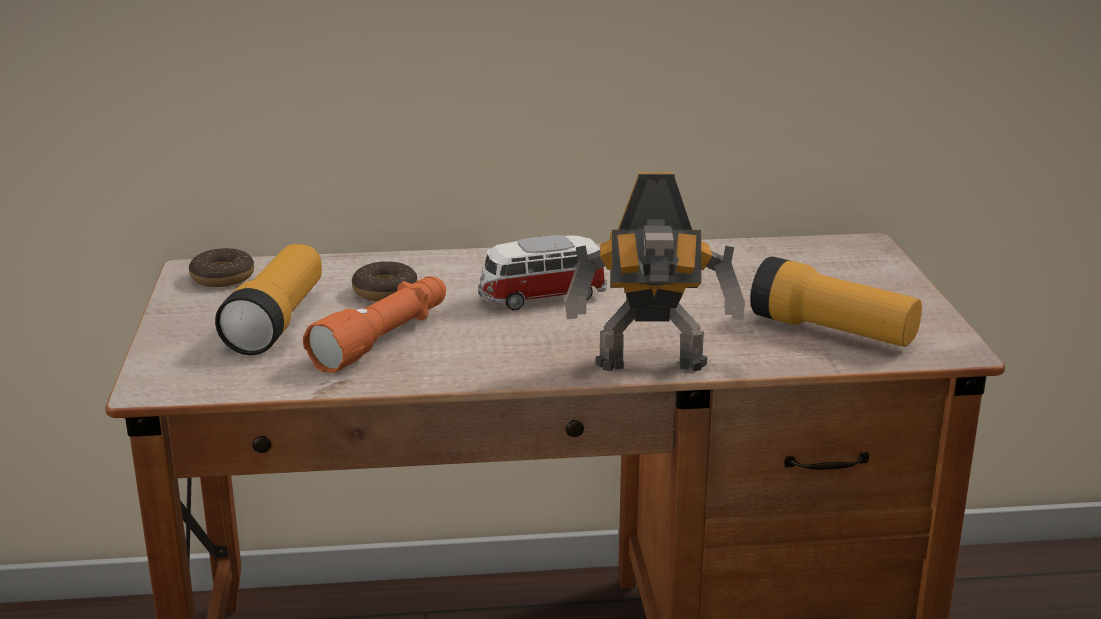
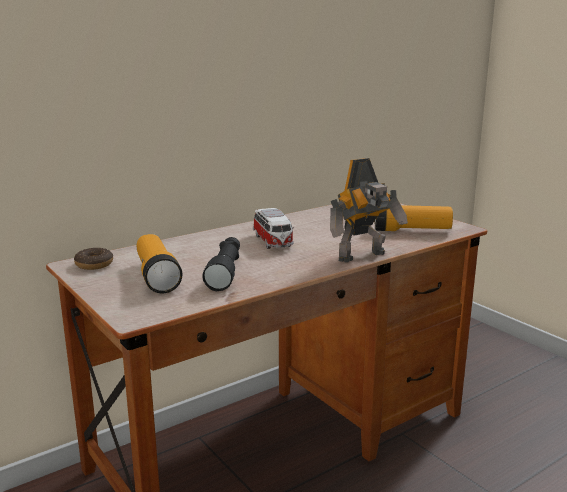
camera: 30 degrees left, 5 degrees down
(384, 339) = (225, 272): orange flashlight -> black flashlight
(385, 291) = (194, 253): donut -> none
(541, 297) = (273, 242): toy car -> toy car turned 60 degrees counterclockwise

